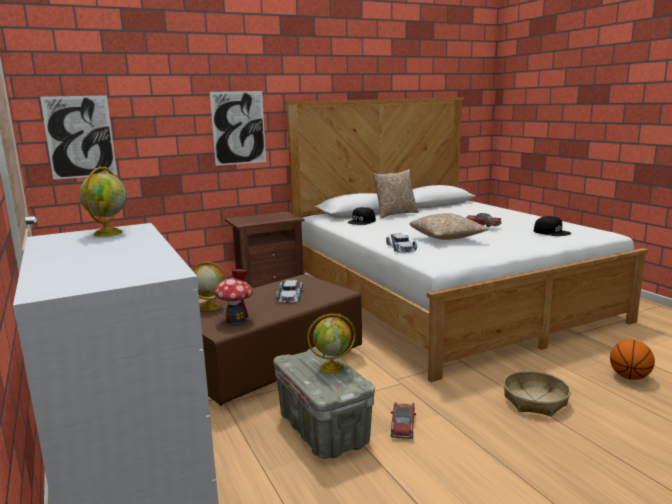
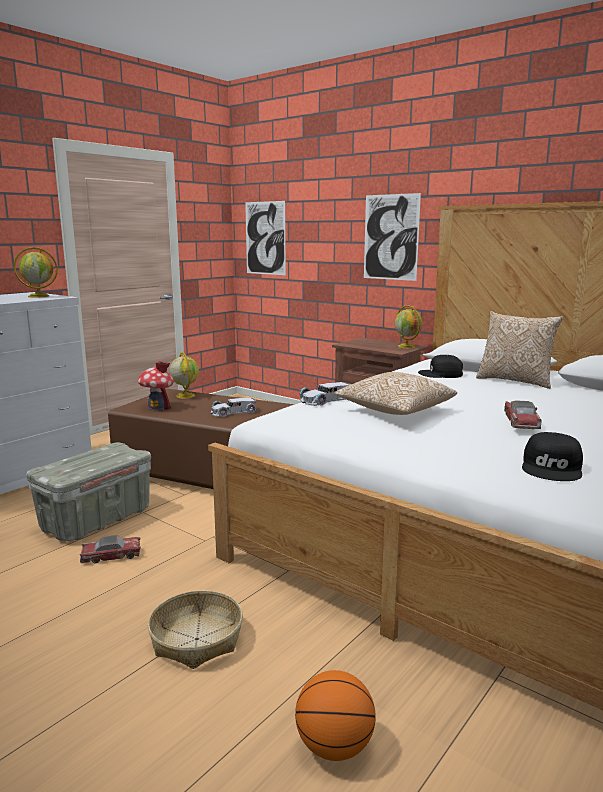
camera: 65 degrees right, 0 degrees up
(333, 367) = (96, 463): globe -> globe (407, 346)

